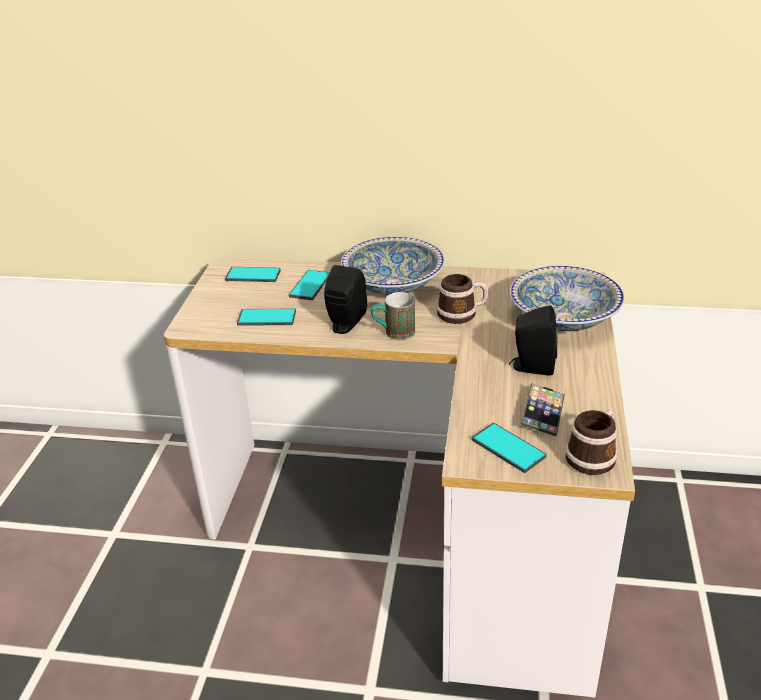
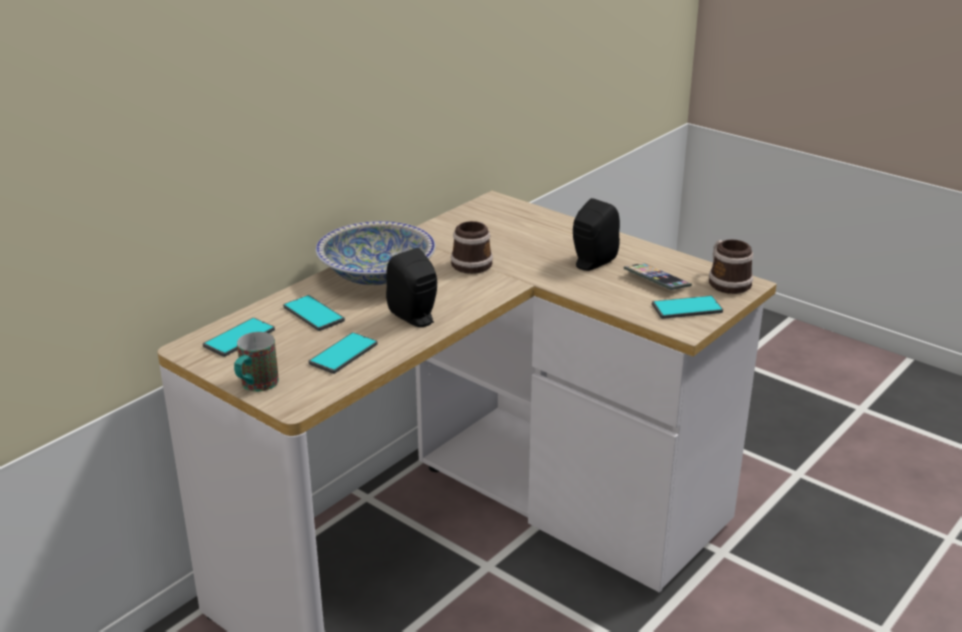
camera: 60 degrees left, 5 degrees down
(393, 333) = (463, 301): mug -> mug (255, 386)
(563, 318) = (538, 228): bowl -> none

